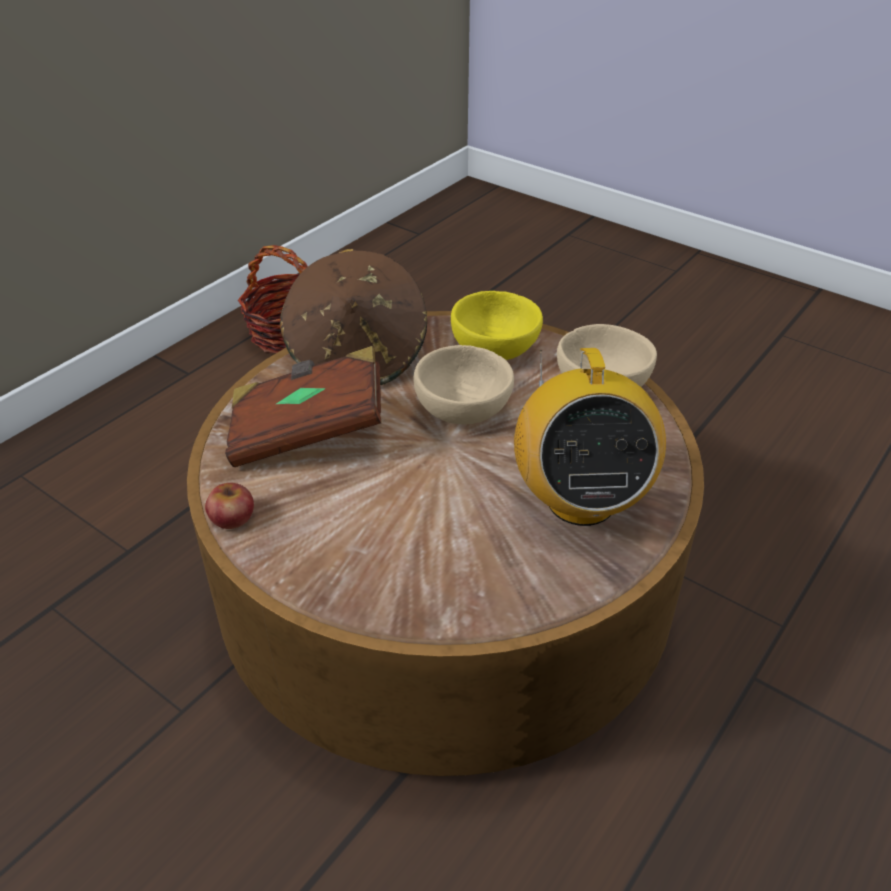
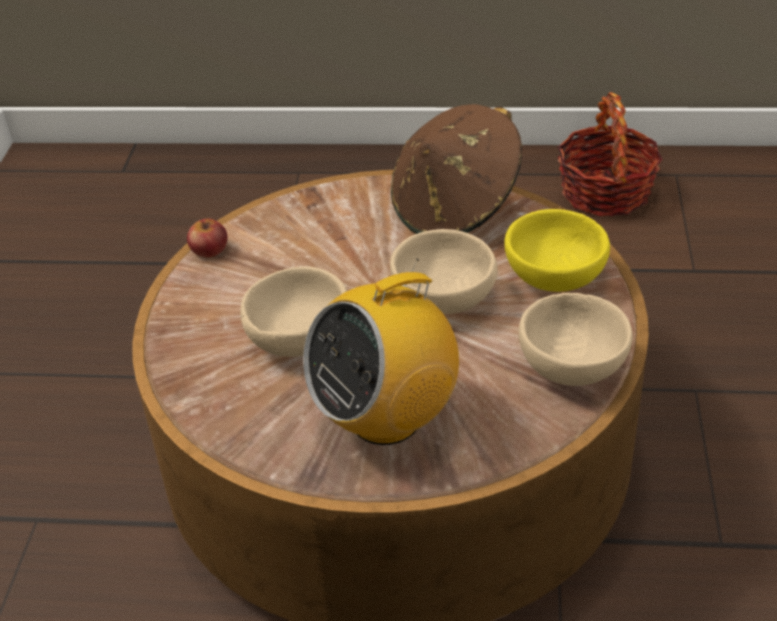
camera: 60 degrees right, 0 degrees up
(308, 431) = (334, 233): brown book -> none
(433, 509) = (301, 339): none -> beige bowl

